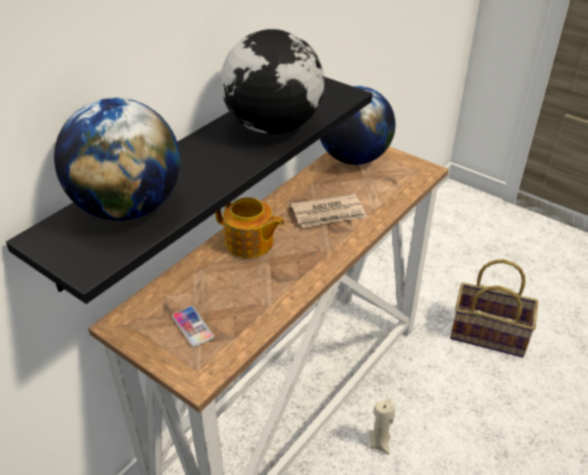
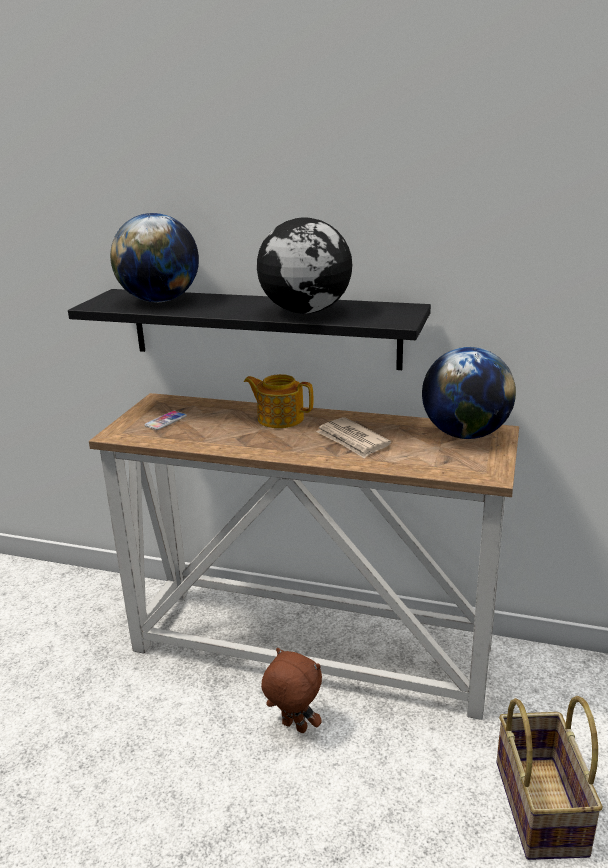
camera: 70 degrees right, 15 degrees down
(250, 243) = (280, 418): teapot -> teapot turned 105 degrees clockwise
(380, 443) = (293, 727): beige candle -> brown plush toy

